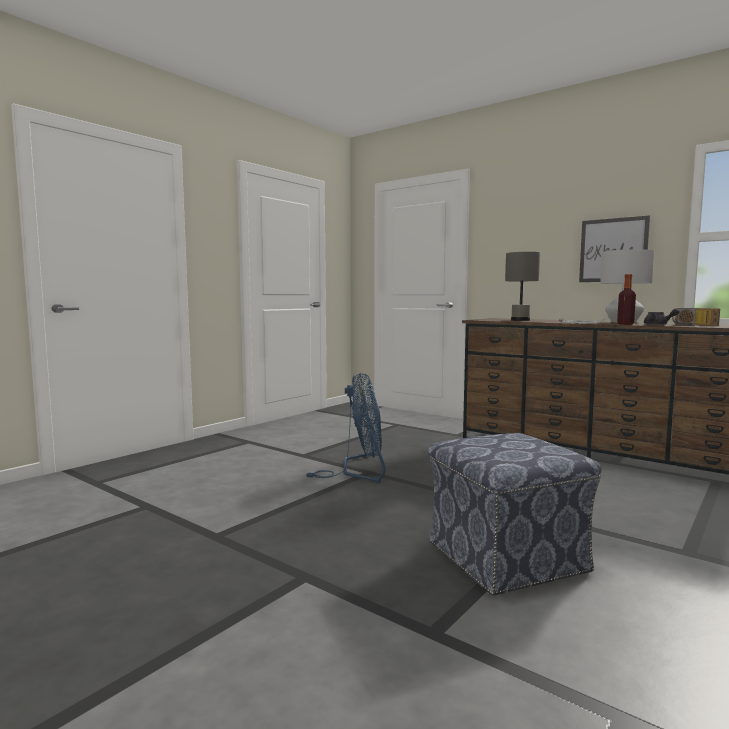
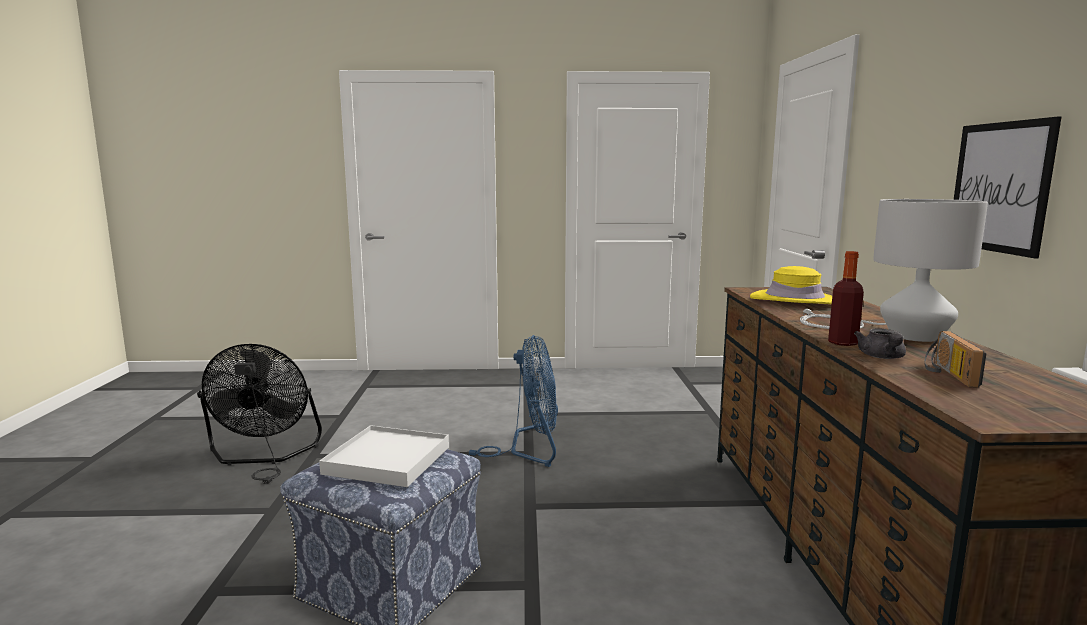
camera: 50 degrees right, 5 degrees up
(163, 559) = (261, 457): none -> black fan
(357, 469) = (529, 445): blue fan -> blue fan turned 45 degrees counterclockwise
(510, 444) = (388, 460): none -> white tray
(520, 320) = (794, 300): grey table lamp -> yellow hat

